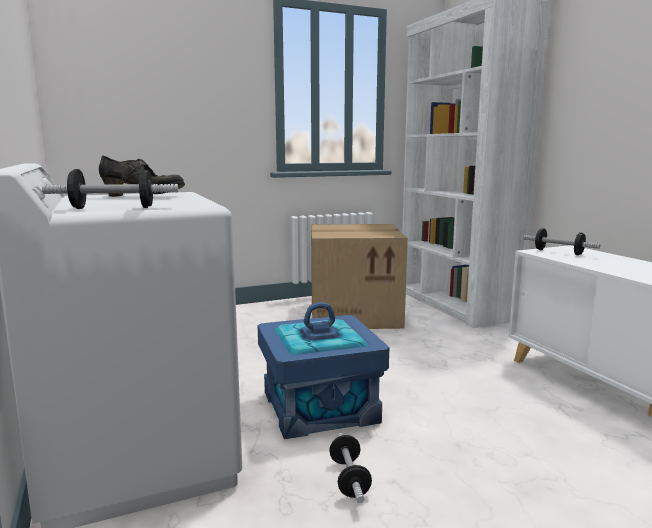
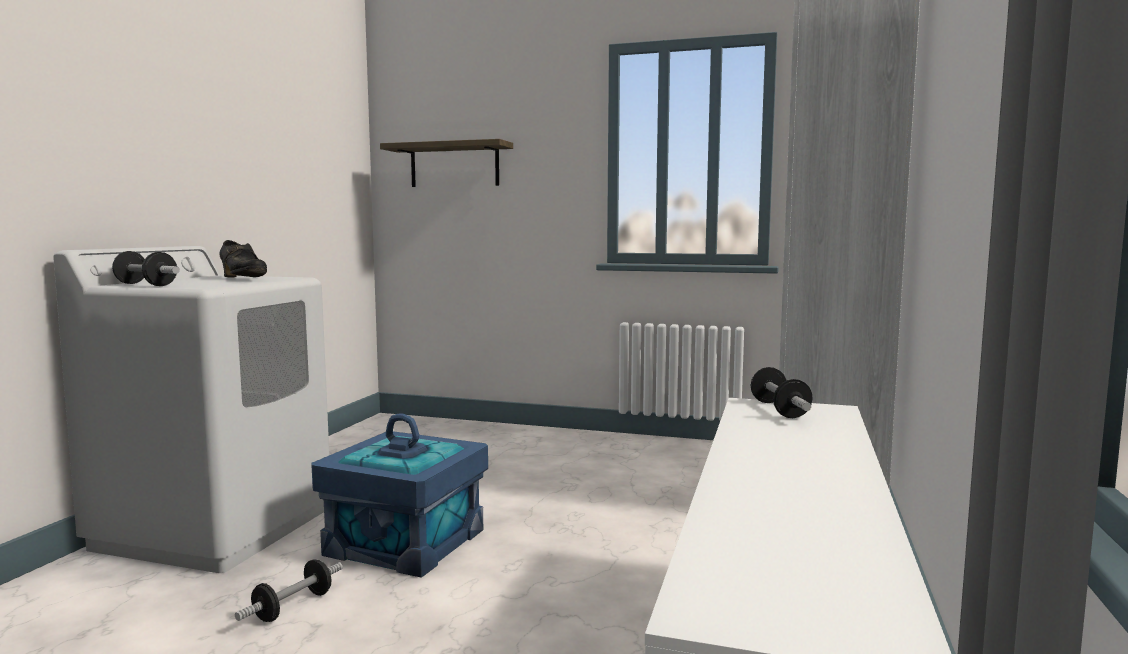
camera: 40 degrees right, 5 degrees down
(137, 85) = (454, 165): none -> shelf
(355, 314) = (654, 467): cardboard box -> none

